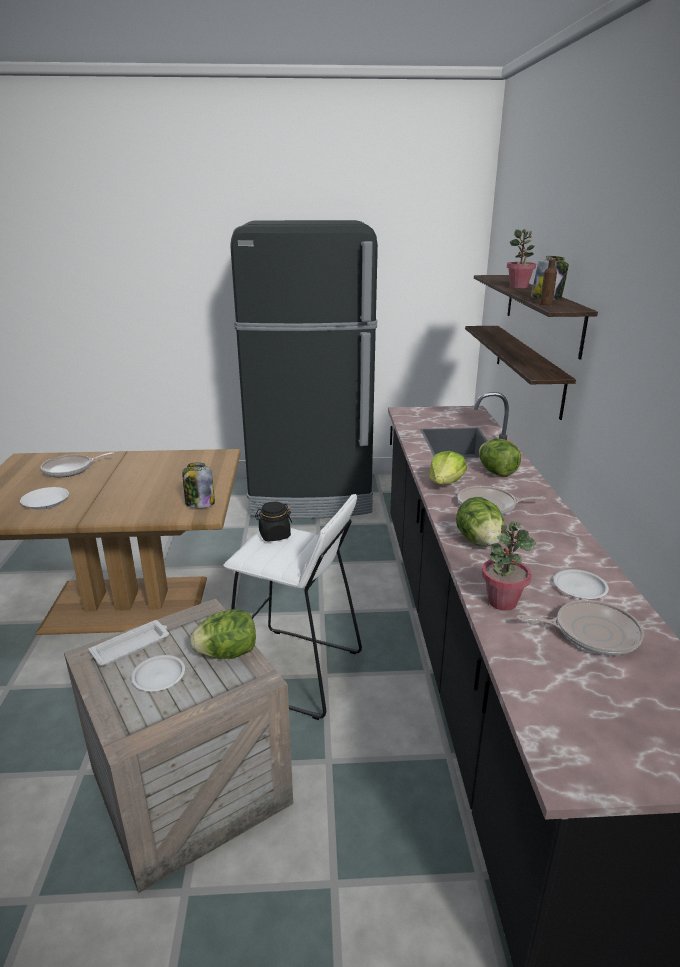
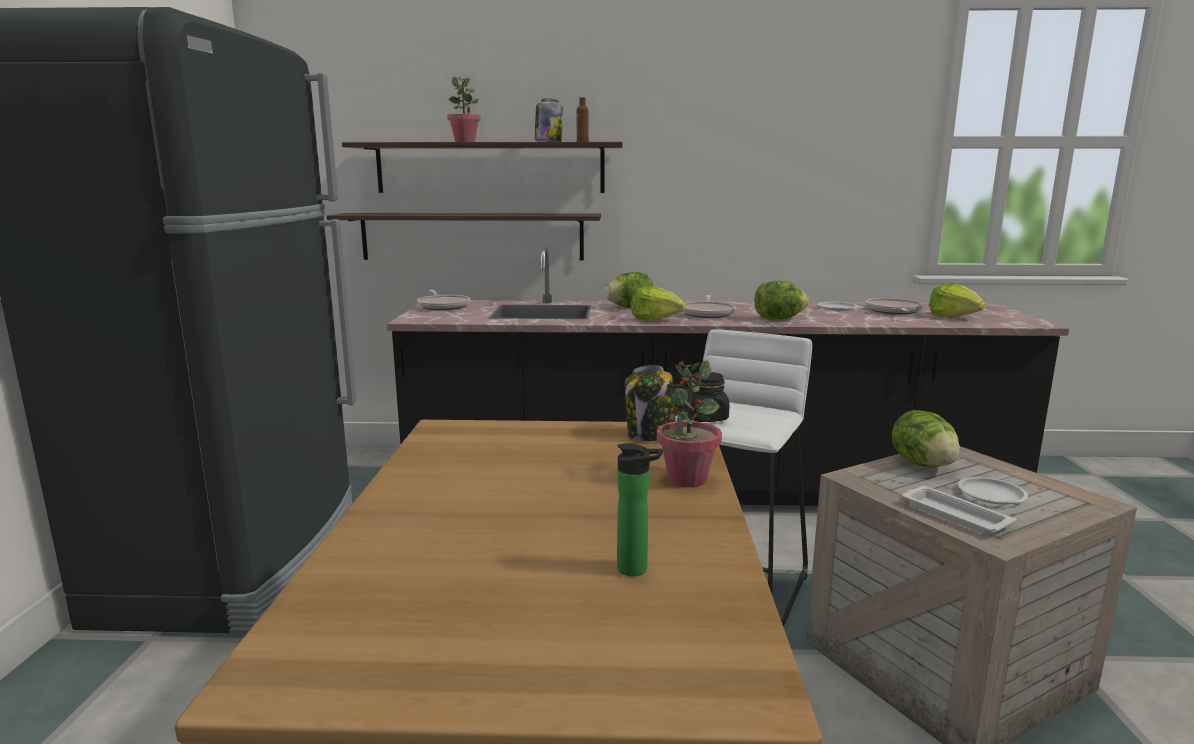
camera: 85 degrees left, 10 degrees down
(45, 502) = (637, 569): white plate -> bottle
(70, 469) = (433, 568): frying pan -> frying pan (443, 306)
(502, 601) = (871, 321): potted plant -> potted plant (687, 479)
(584, 686) = (953, 316): none -> lettuce

